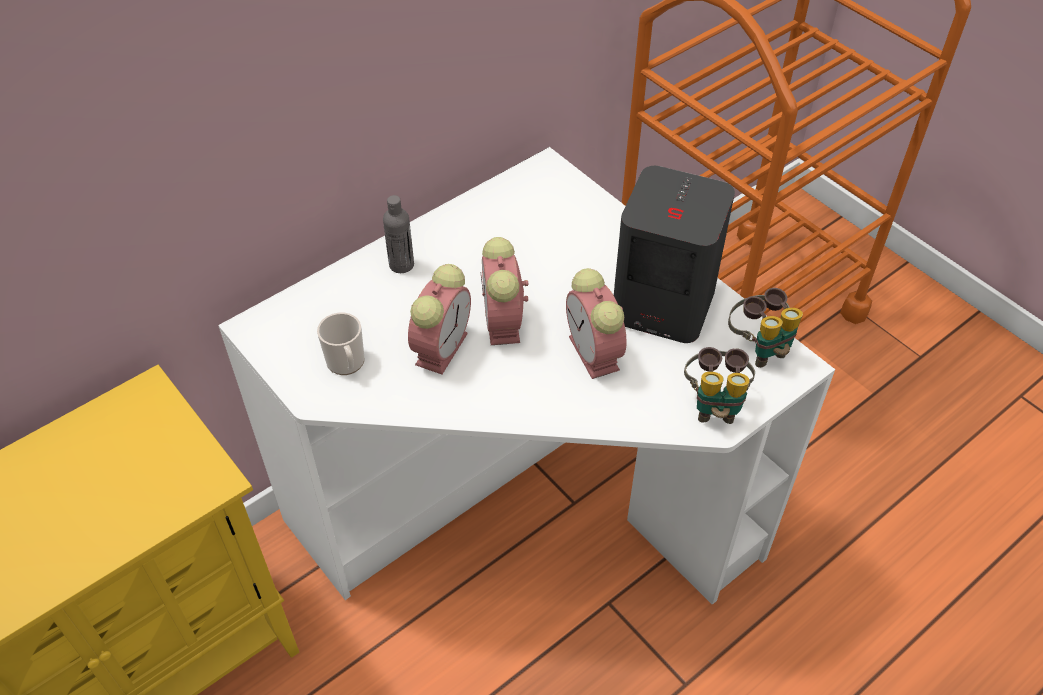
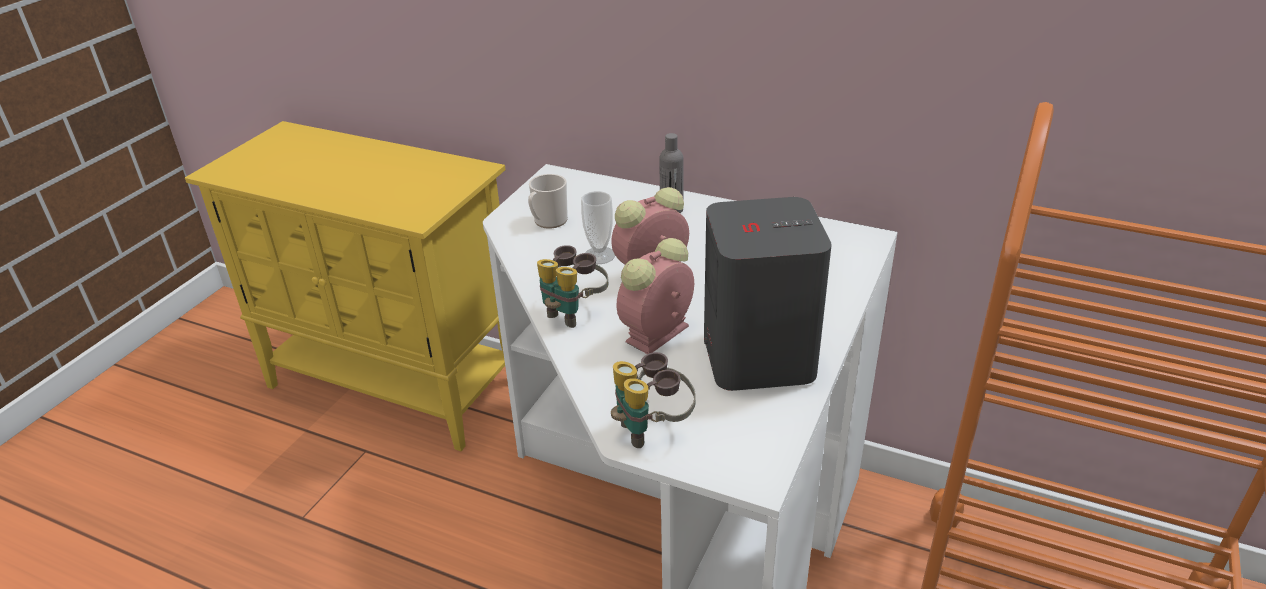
camera: 65 degrees right, 15 degrees down
(442, 346) = (599, 255): alarm clock -> cup
(759, 347) = (758, 440): binoculars -> binoculars (573, 312)

